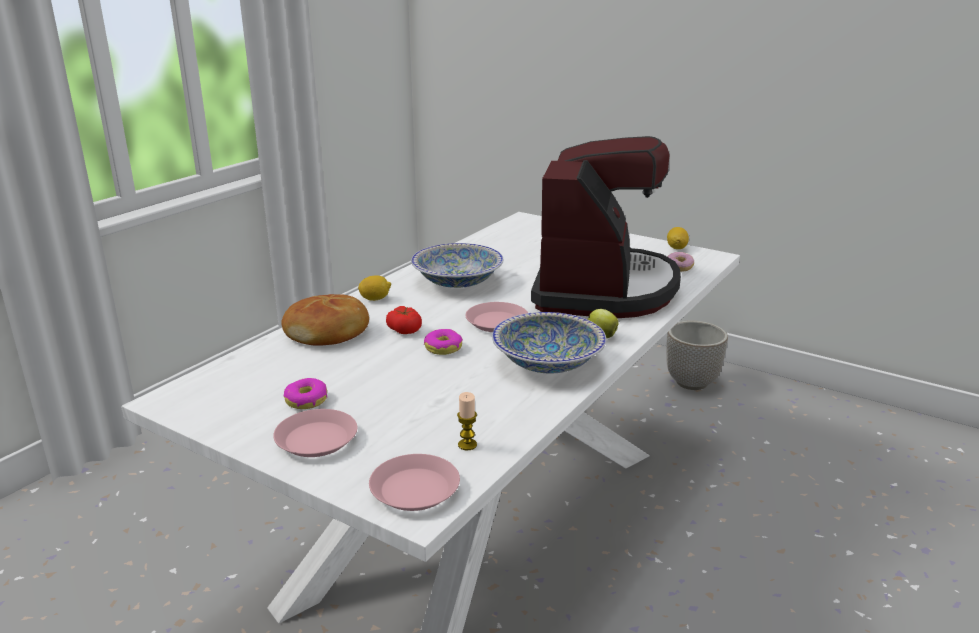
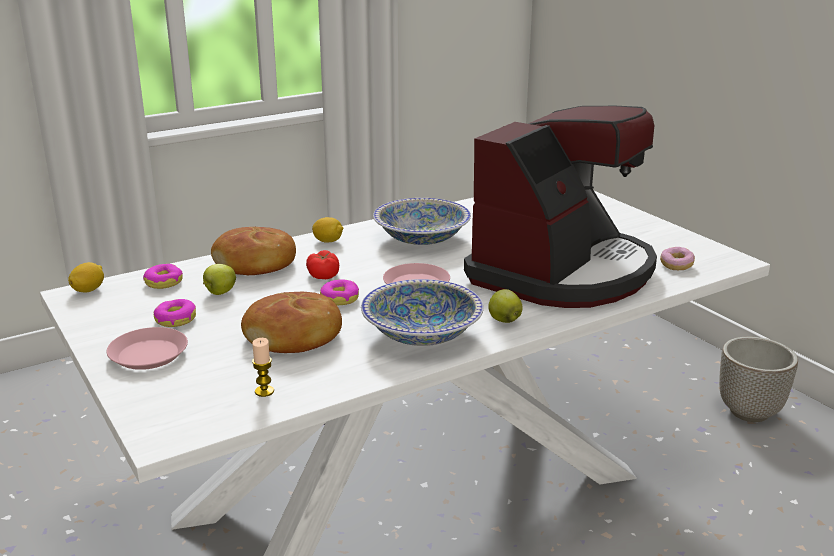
camera: 25 degrees right, 0 degrees up
(253, 368) = (164, 282): none -> donut
(323, 366) = (220, 293): none -> apple
(415, 489) = (180, 417): pink plate -> none
(440, 390) = (294, 336): none -> bread
(676, 248) = (699, 243): lemon -> lemon (88, 290)

